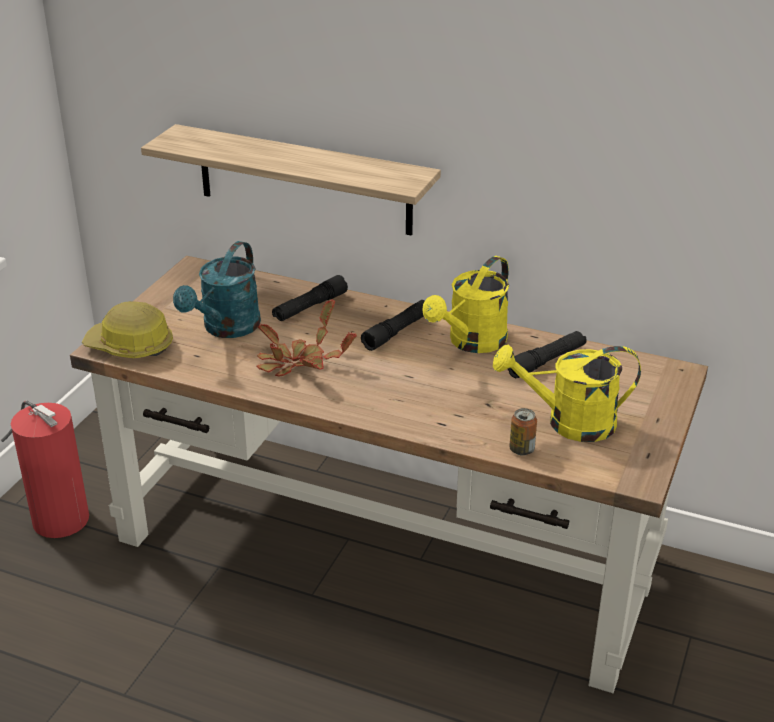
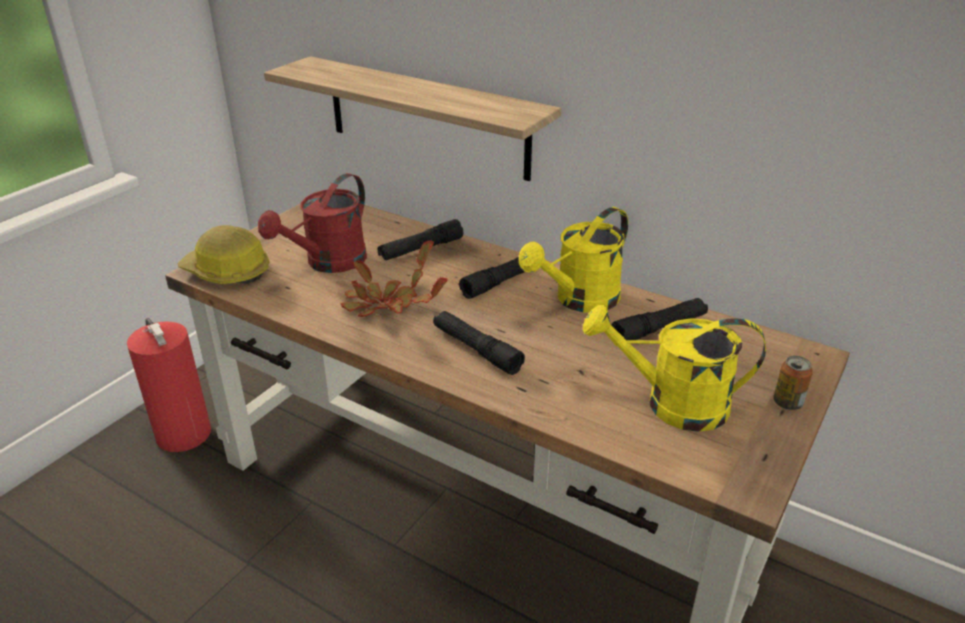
camera: 10 degrees right, 0 degrees up
(226, 329) = (329, 263): turquoise watering can -> red watering can
(393, 395) = (476, 350): none -> black flashlight
(521, 449) = (608, 431): can -> can (787, 403)

